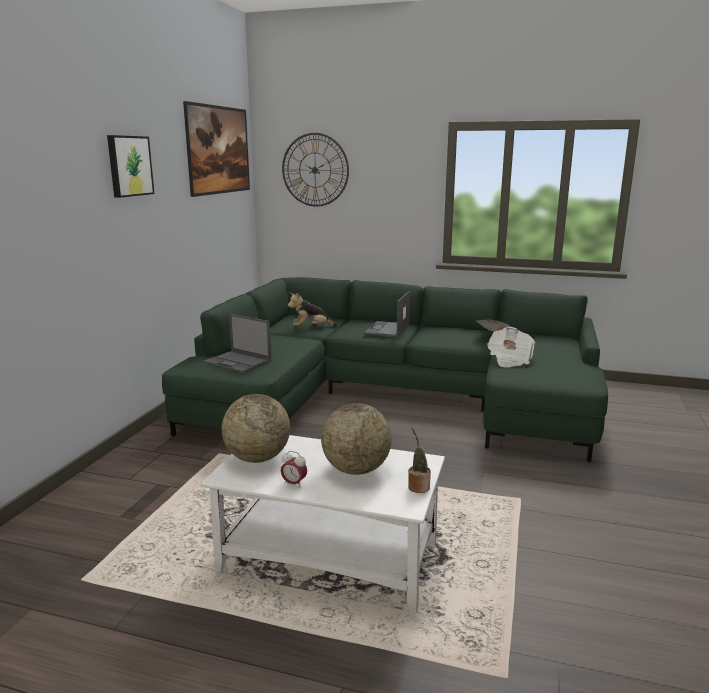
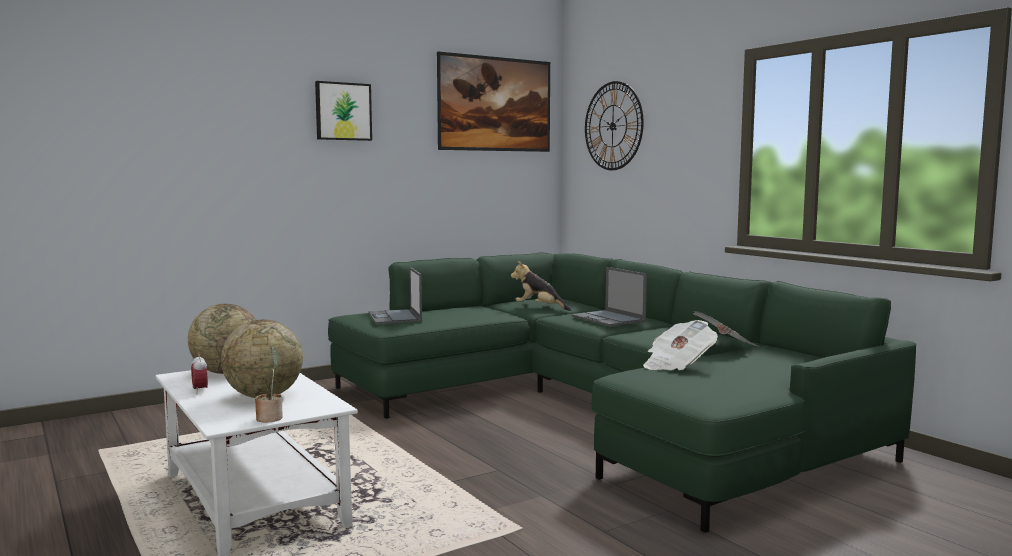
camera: 40 degrees right, 10 degrees down
(387, 329) = (609, 319): laptop -> laptop turned 90 degrees counterclockwise

